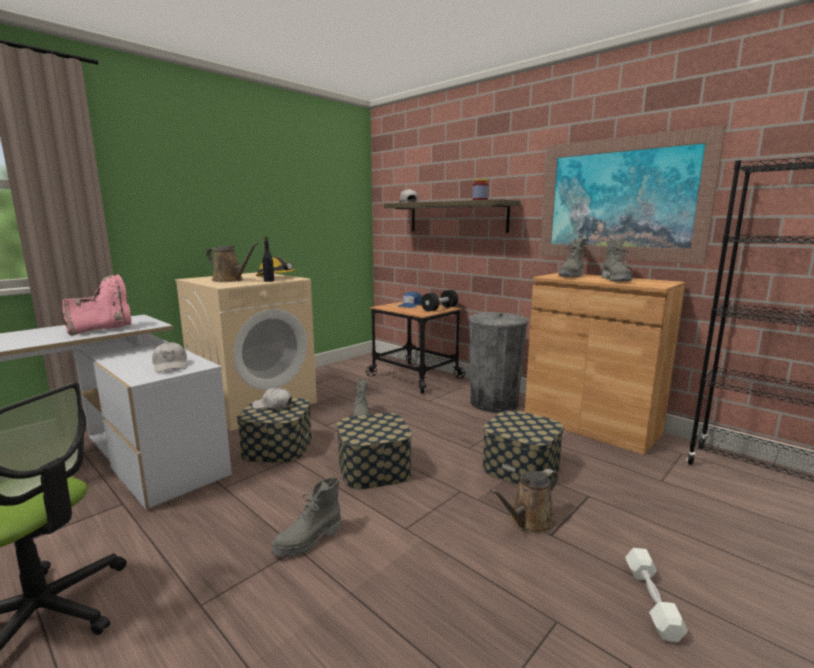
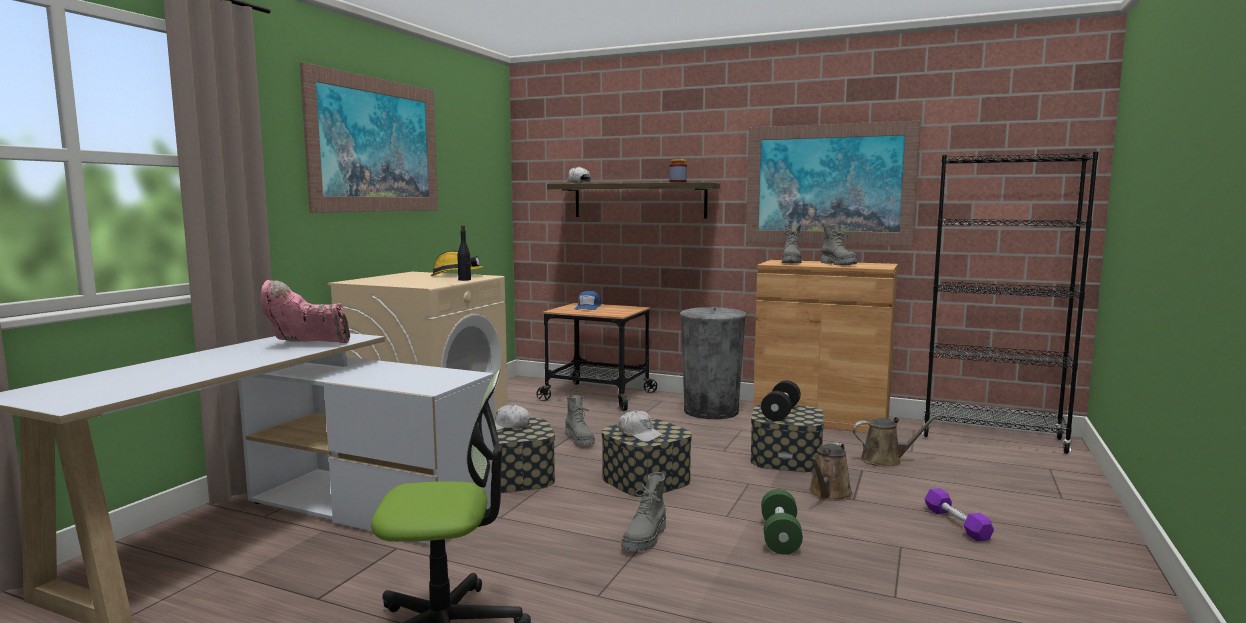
camera: 20 degrees left, 5 degrees down
(103, 329) = (307, 345): pink boot -> pink boot turned 120 degrees counterclockwise
(171, 365) = (433, 377): white cap -> white cap (640, 434)
(226, 173) = (376, 145): none -> picture
(230, 280) = (411, 281): brown watering can -> brown watering can (885, 460)
(433, 570) = (780, 537): none -> green dumbbell
(439, 309) = (628, 309): black dumbbell -> black dumbbell (780, 413)
(651, 601) = (956, 523): white dumbbell -> purple dumbbell

